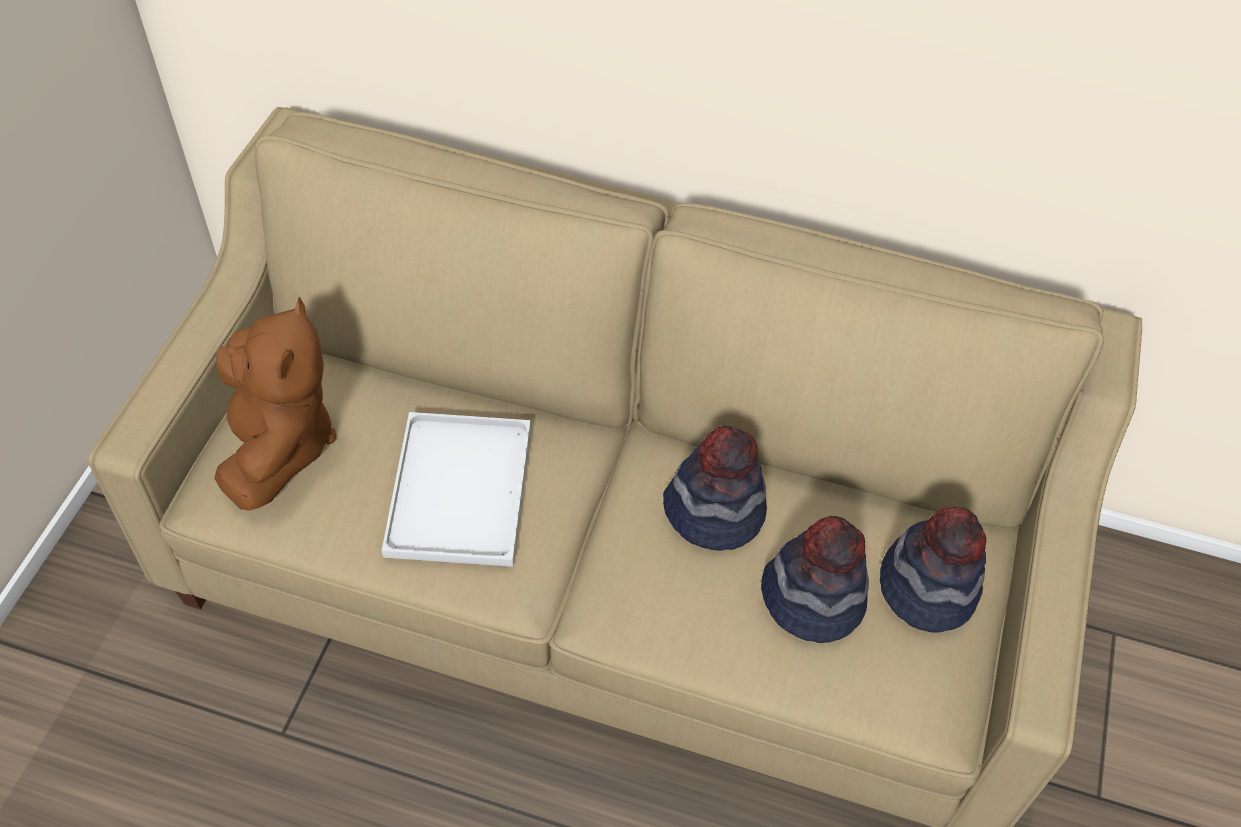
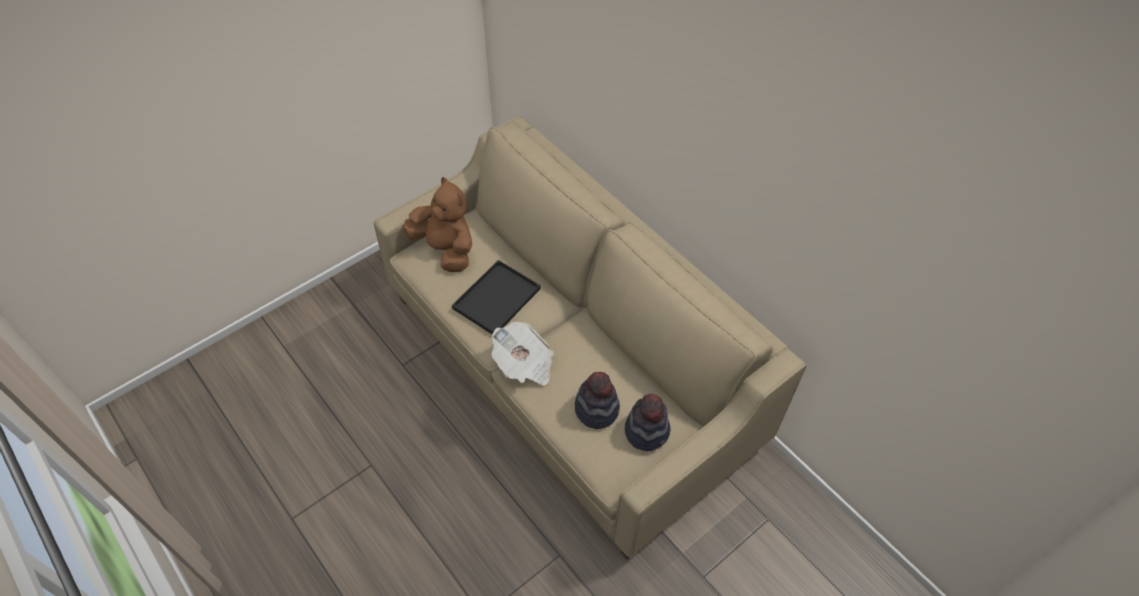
camera: 35 degrees right, 0 degrees up
(278, 445) = (445, 249): brown plush toy -> brown plush toy turned 75 degrees counterclockwise
(458, 486) = (497, 297): white tray -> black tray
(612, 590) = (524, 364): none -> newspaper
(714, 511) = (585, 356): hat -> none

